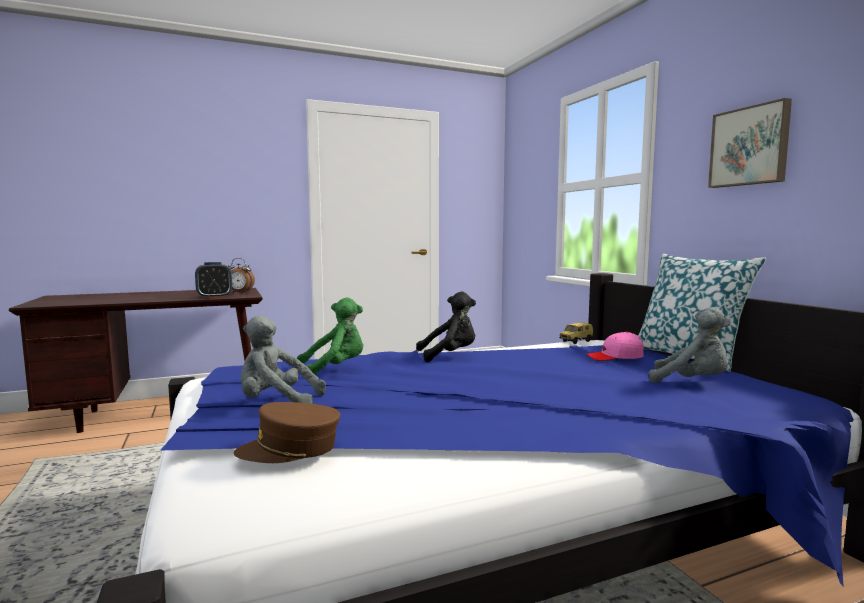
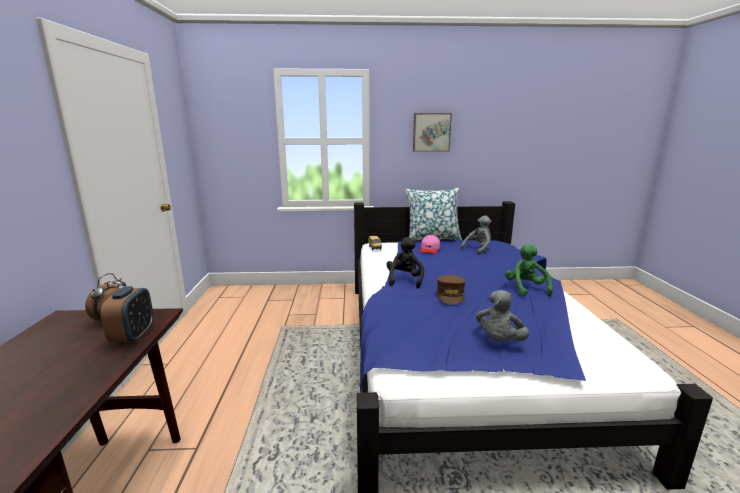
camera: 70 degrees left, 10 degrees up
(290, 449) = (577, 339): brown cap -> brown cap (450, 295)
(335, 369) = (423, 316): green plush toy -> green plush toy (525, 288)

